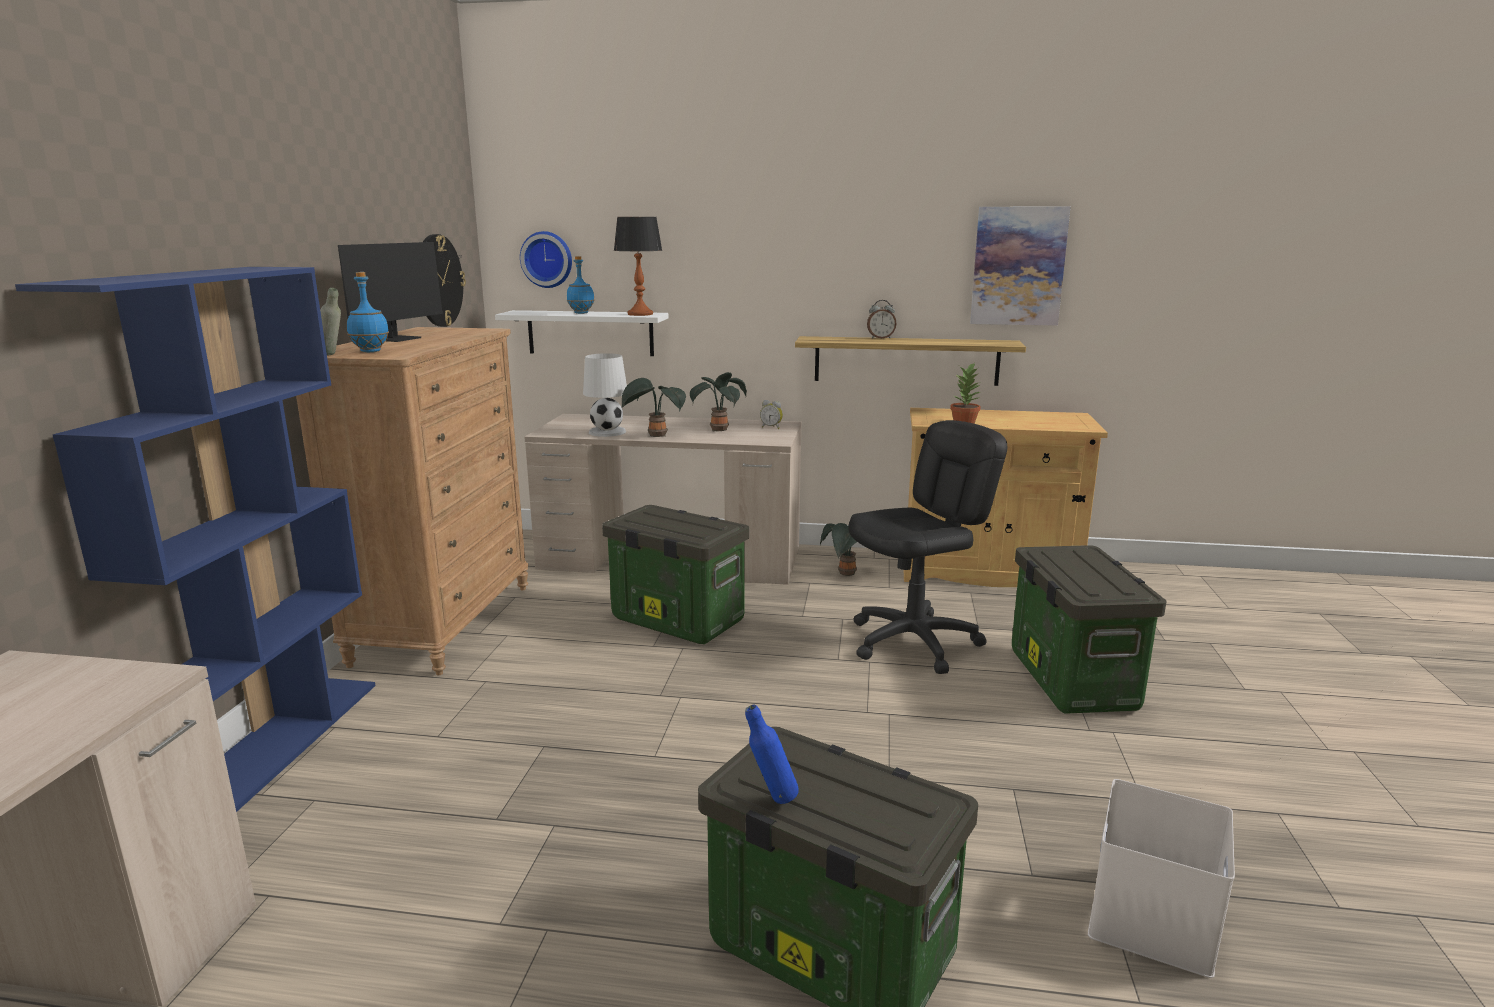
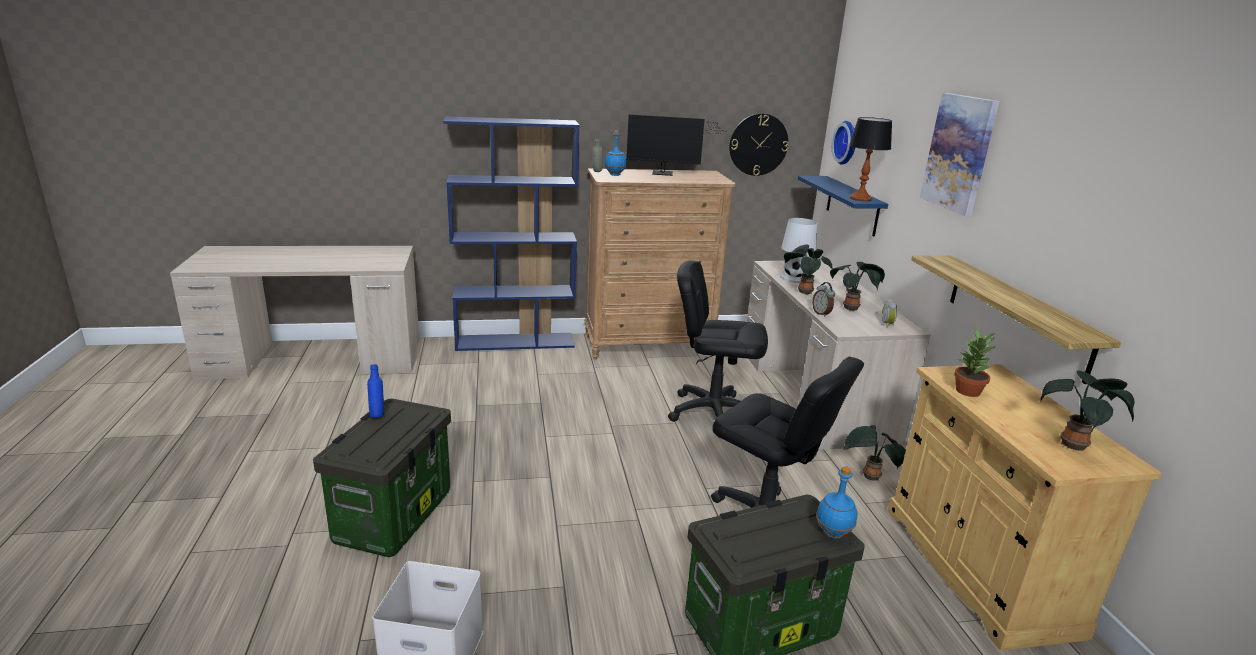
camera: 70 degrees right, 5 degrees up
(581, 313) = (838, 188): blue bottle -> blue bottle (832, 533)
(590, 333) = (852, 205): white shelf -> blue shelf
(675, 620) = (712, 413): storage box -> black office chair
(880, 338) = (996, 281): alarm clock -> alarm clock (821, 314)
(1018, 266) = (1144, 248): picture -> picture (959, 153)
(1053, 419) = (1074, 444): none -> potted plant

